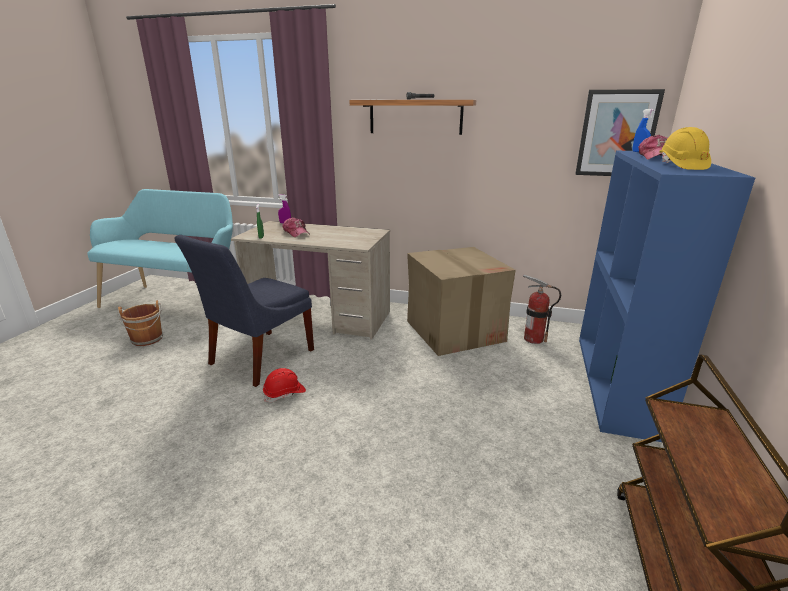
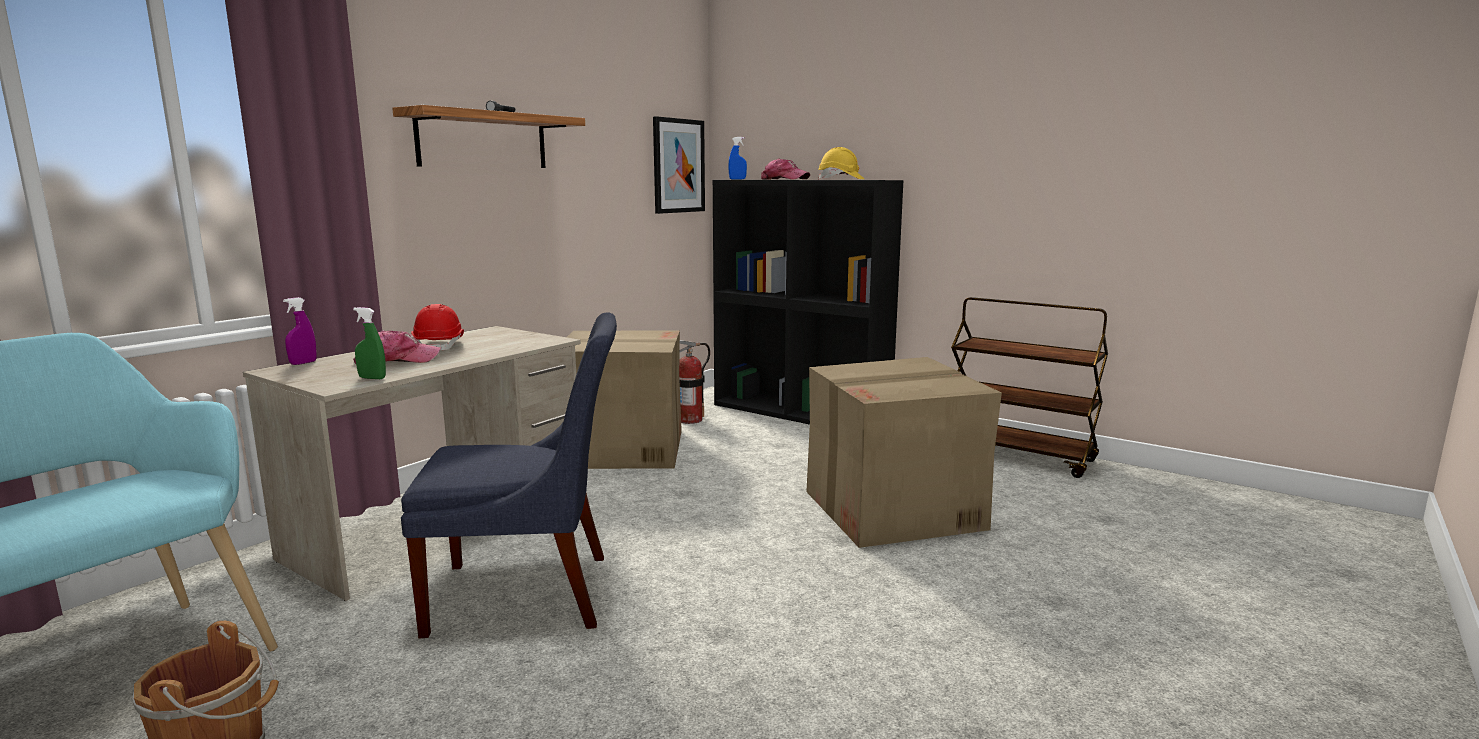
camera: 70 degrees left, 10 degrees down
(258, 359) = (530, 594): blue chair -> blue chair turned 60 degrees counterclockwise
(285, 393) = (672, 576): red hard hat -> red hard hat (440, 346)
(432, 476) = (894, 509): none -> cardboard box
(617, 383) = (801, 412): blue bookcase -> black bookcase

